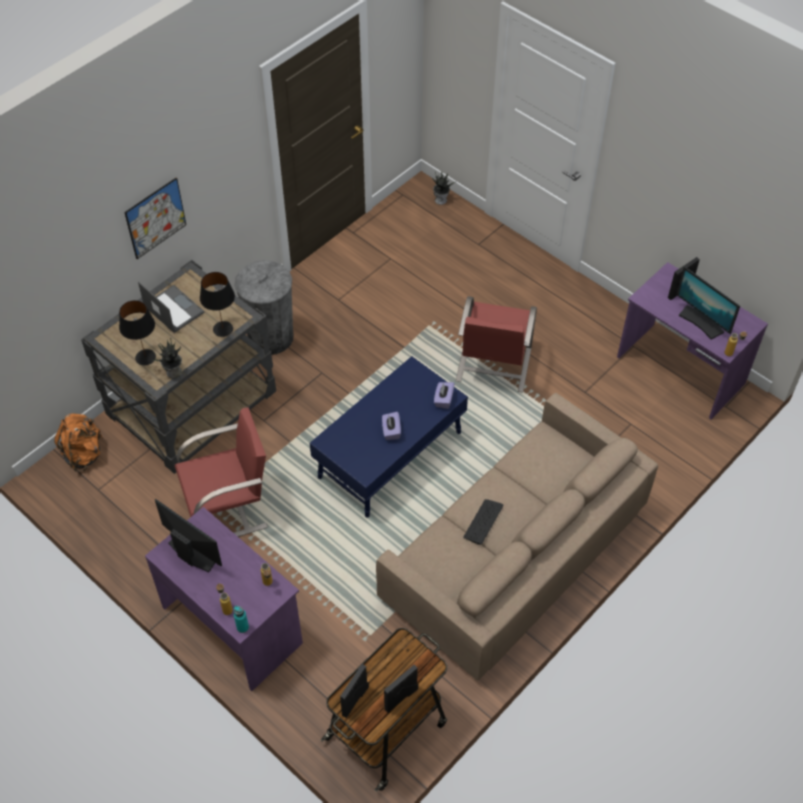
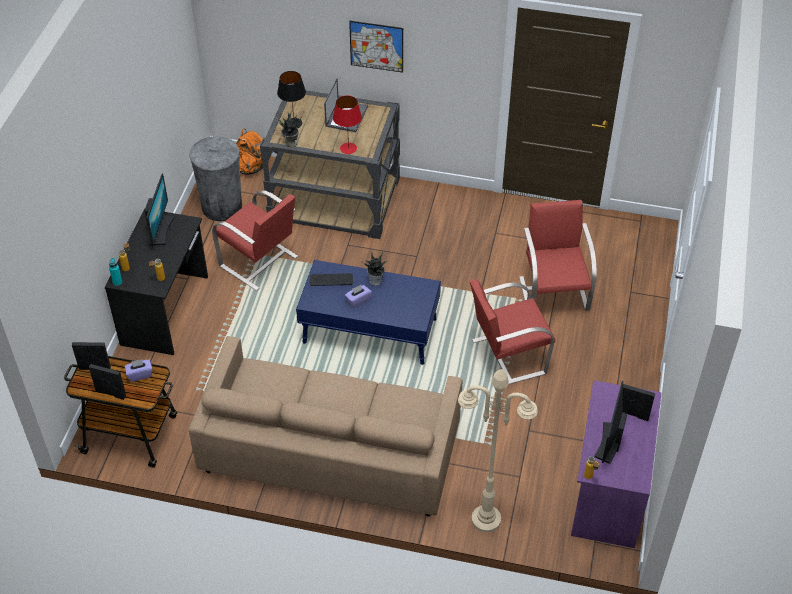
camera: 60 degrees right, 5 degrees down
(222, 329) = (348, 148): black table lamp -> red table lamp
(233, 623) = (166, 310): purple desk -> black desk
(270, 337) = (427, 212): grey trash can -> grey trash can (222, 207)
(441, 200) = (658, 247): potted plant -> potted plant (376, 281)
(442, 295) = (554, 292): none -> red chair
(443, 400) = (411, 318): purple tissue box -> purple tissue box (140, 374)
(483, 522) = (316, 394): keyboard -> keyboard (331, 280)
(662, 471) = (485, 519): none -> beige floor lamp

